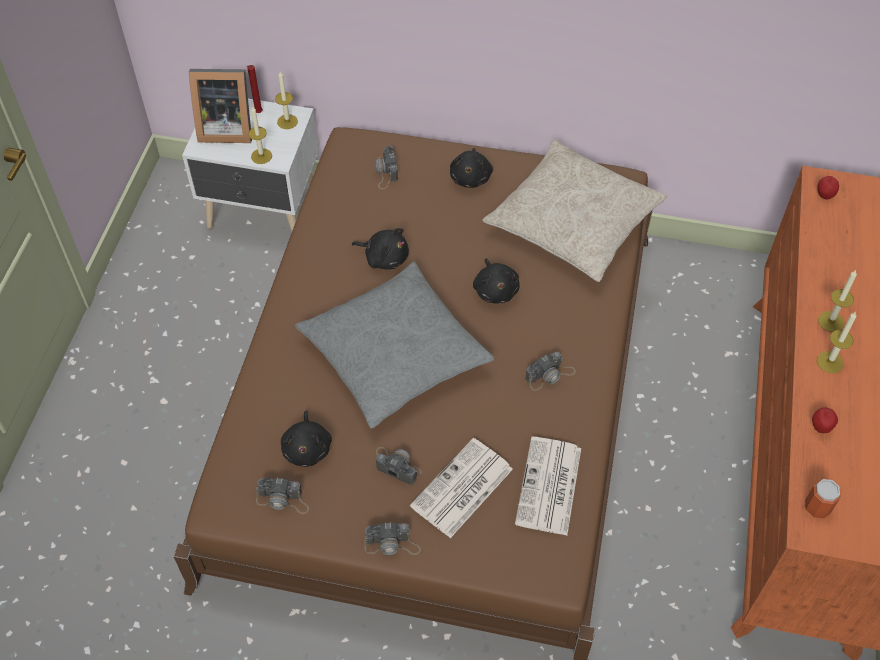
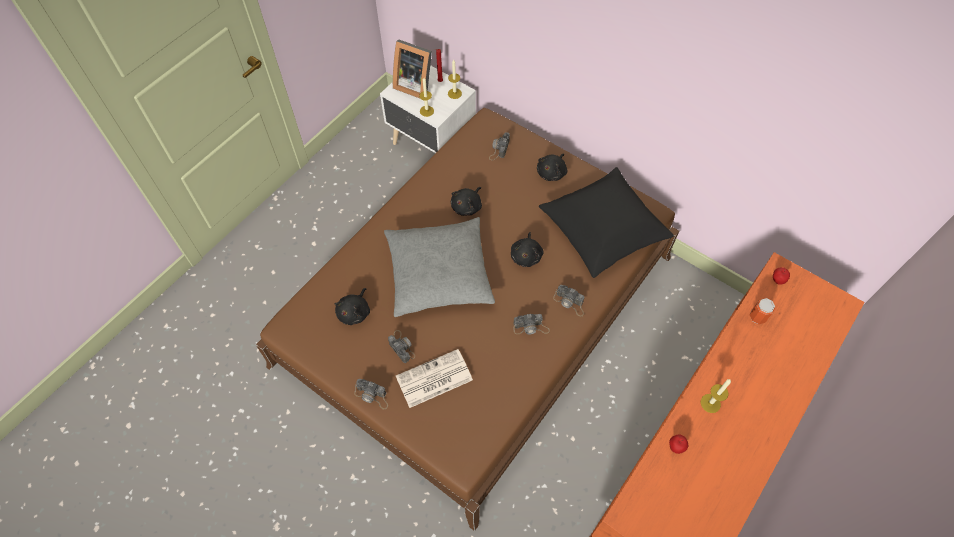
camera: 25 degrees right, 5 degrees up
(283, 500) = (323, 339): camera -> camera (570, 303)
(384, 257) = (467, 206): black plush toy -> black plush toy turned 75 degrees clockwise
(549, 487) = (489, 402): newspaper -> none
(573, 222) = (603, 229): beige pillow -> black pillow
(817, 507) = (640, 502): can -> can (757, 317)
(831, 321) = (728, 374): candle -> none

